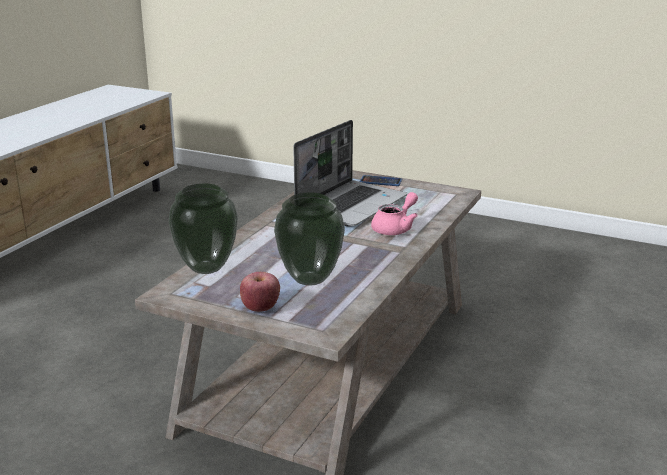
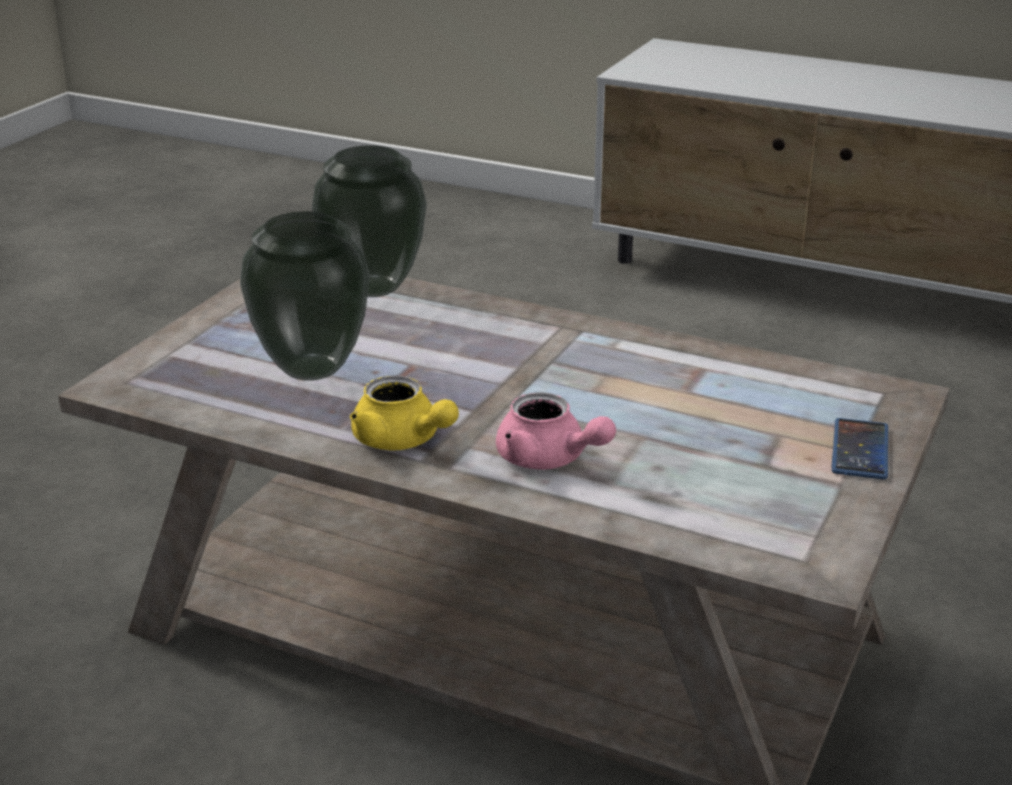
camera: 90 degrees right, 5 degrees up
(260, 308) = (219, 333): apple -> none
(351, 205) = (684, 410): laptop -> none
(384, 256) = (402, 441): none -> yellow teapot

